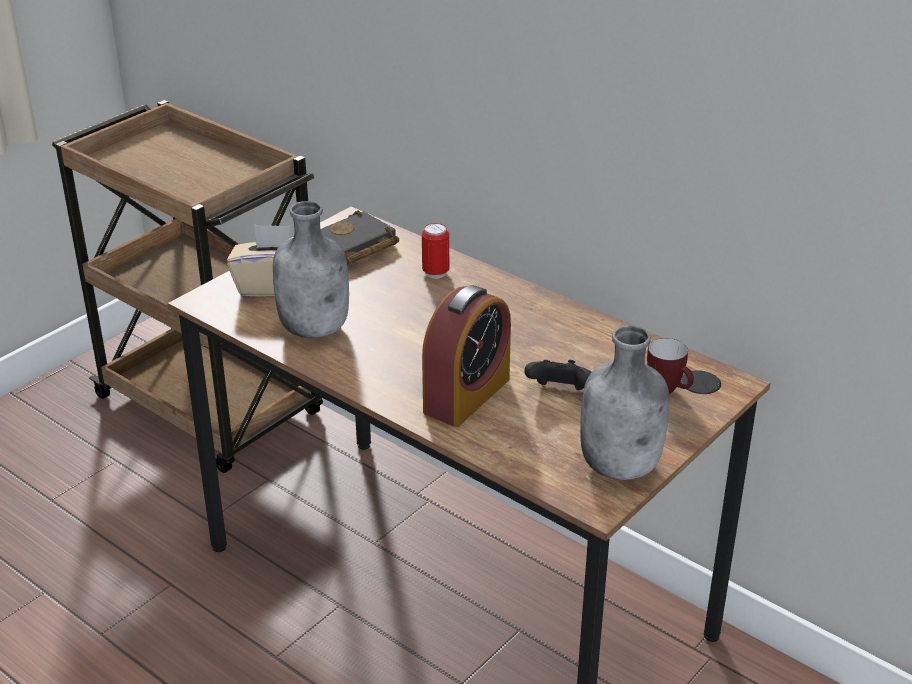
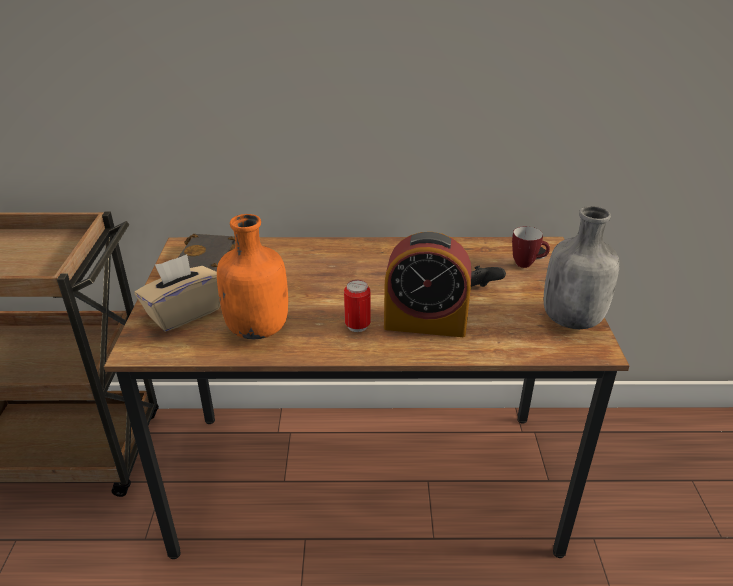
camera: 40 degrees left, 0 degrees up
(316, 328) = (258, 328): grey bottle -> orange bottle
(435, 273) = (291, 255): can -> can (357, 326)
(467, 395) = (425, 323): alarm clock -> alarm clock turned 105 degrees clockwise

